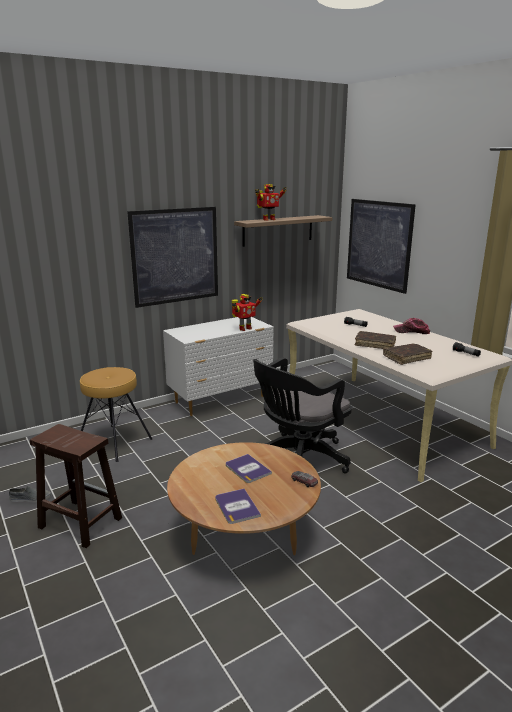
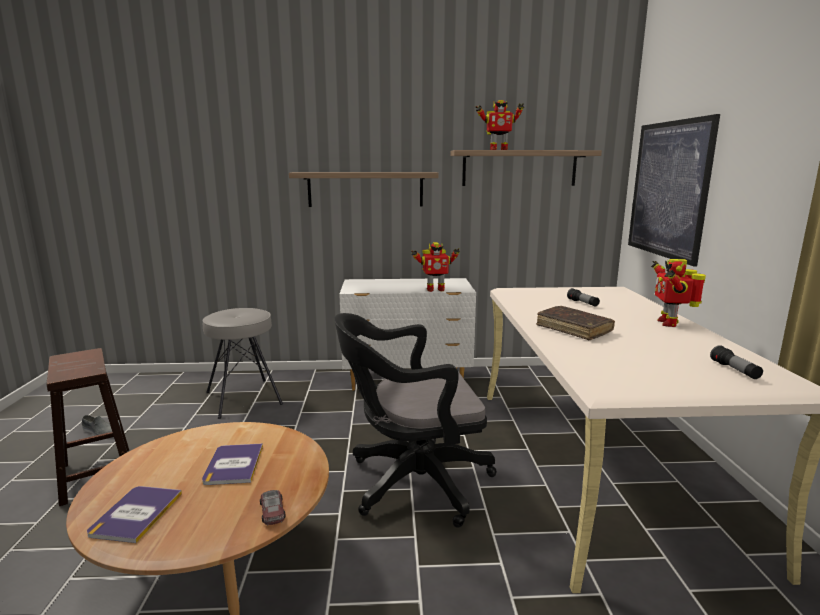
camera: 30 degrees right, 5 degrees down
(114, 442) = (244, 398): brown stool -> grey stool
(175, 256) = (365, 189): picture -> shelf
(406, 358) = (599, 355): brown book -> none
(411, 331) = (669, 323): cap -> toy robot

